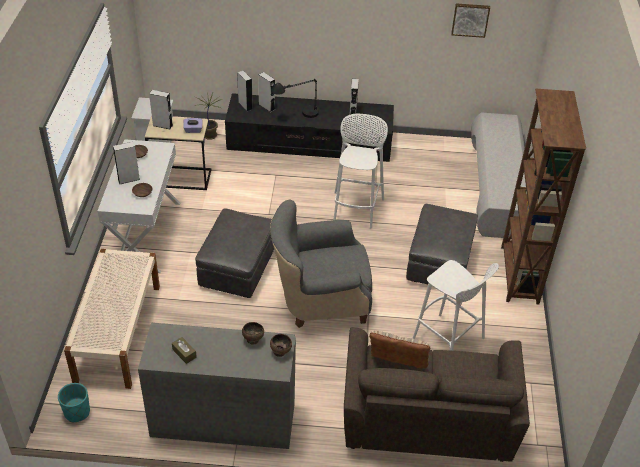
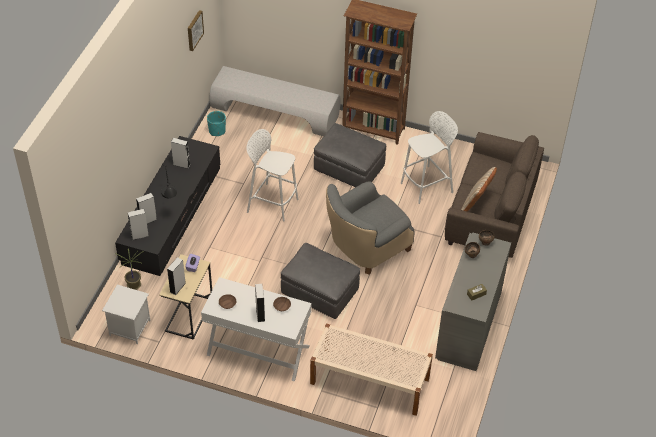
camera: 75 degrees left, 5 degrees up
(77, 412) = (444, 414): turquoise planter -> turquoise planter (217, 131)
(320, 299) = (367, 247): grey armchair -> grey armchair turned 45 degrees clockwise

